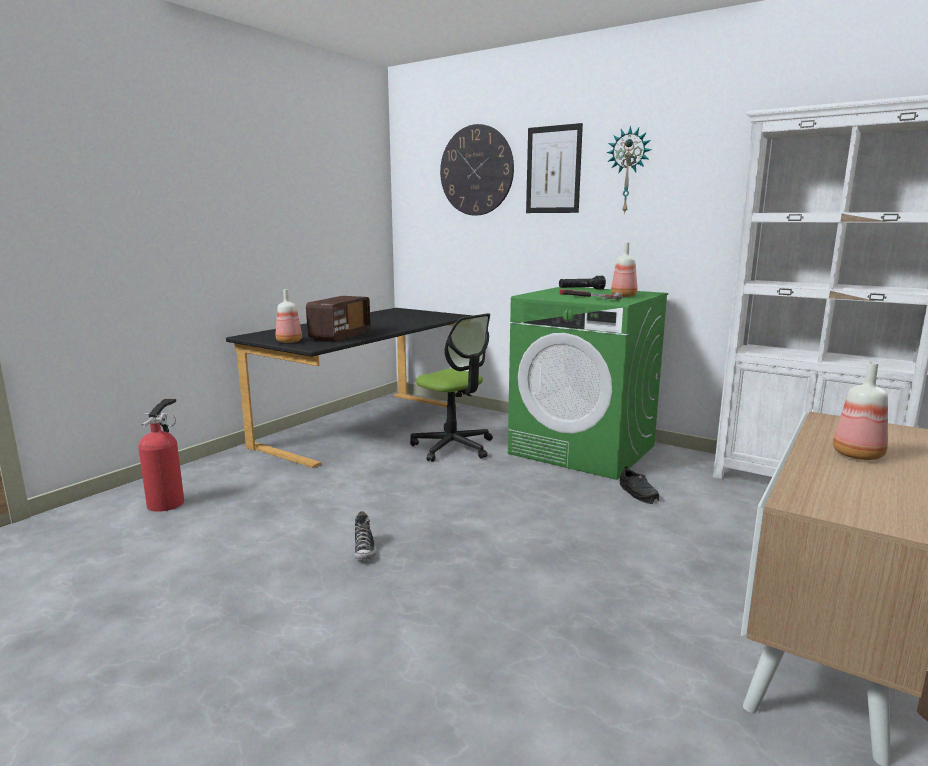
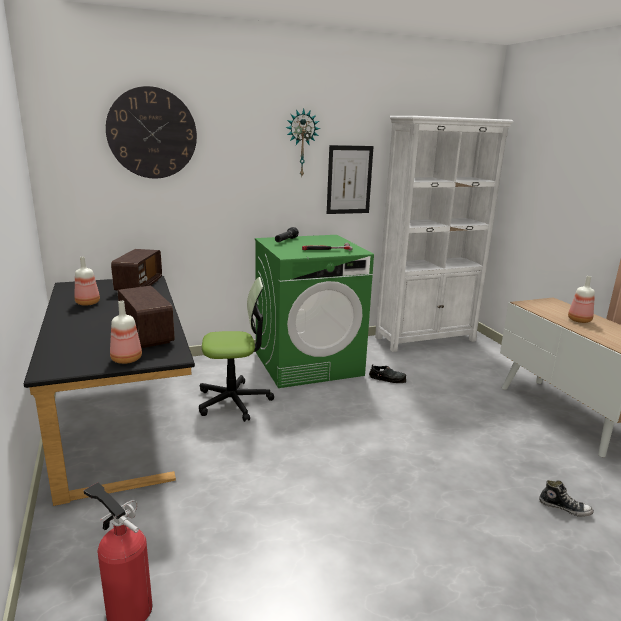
camera: 55 degrees left, 5 degrees up
(364, 550) = (365, 508): shoe -> shoe (564, 508)
(434, 316) = (139, 285): none -> radio
(553, 170) = (237, 138): picture -> picture (349, 180)
(624, 296) = (334, 243): bottle -> bottle (88, 303)

